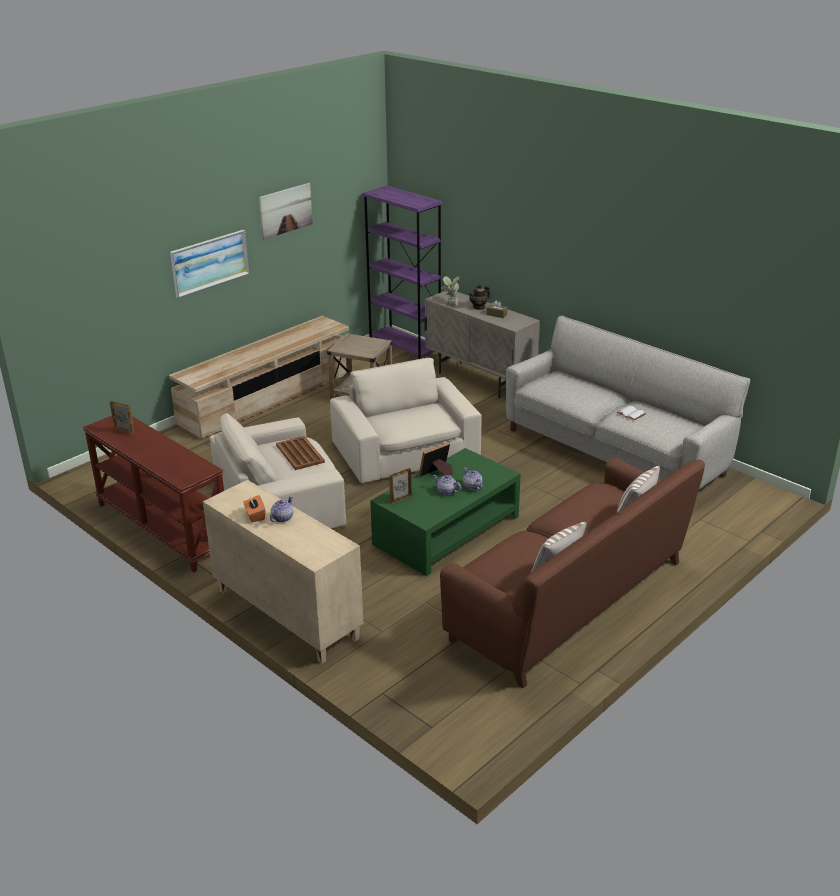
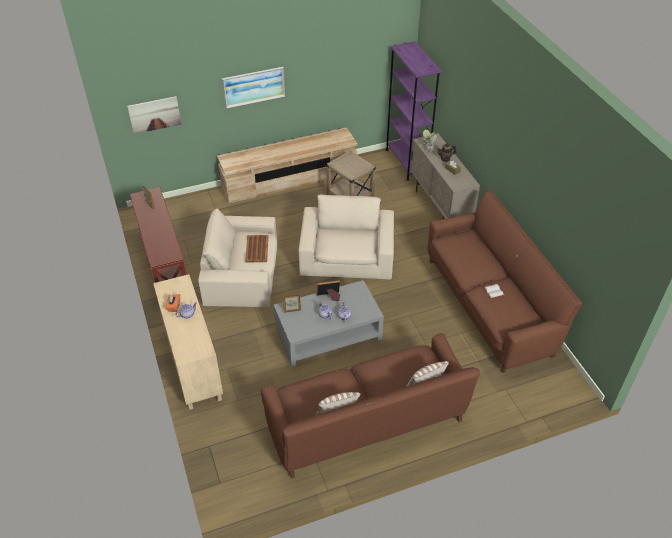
camera: 25 degrees right, 15 degrees up
(285, 210) = (321, 55): picture -> picture (154, 114)
(446, 531) = (328, 334): green coffee table -> grey coffee table
(614, 451) = (489, 306): grey sofa -> brown sofa

